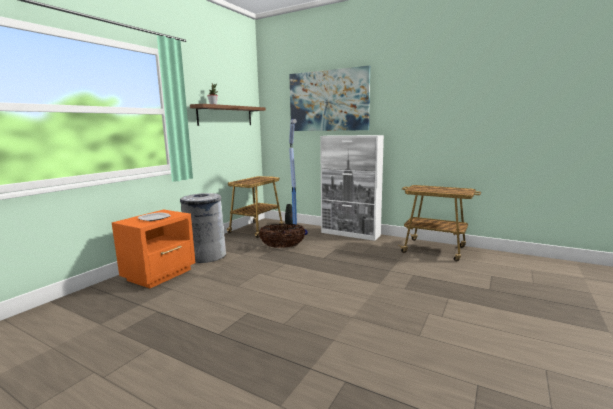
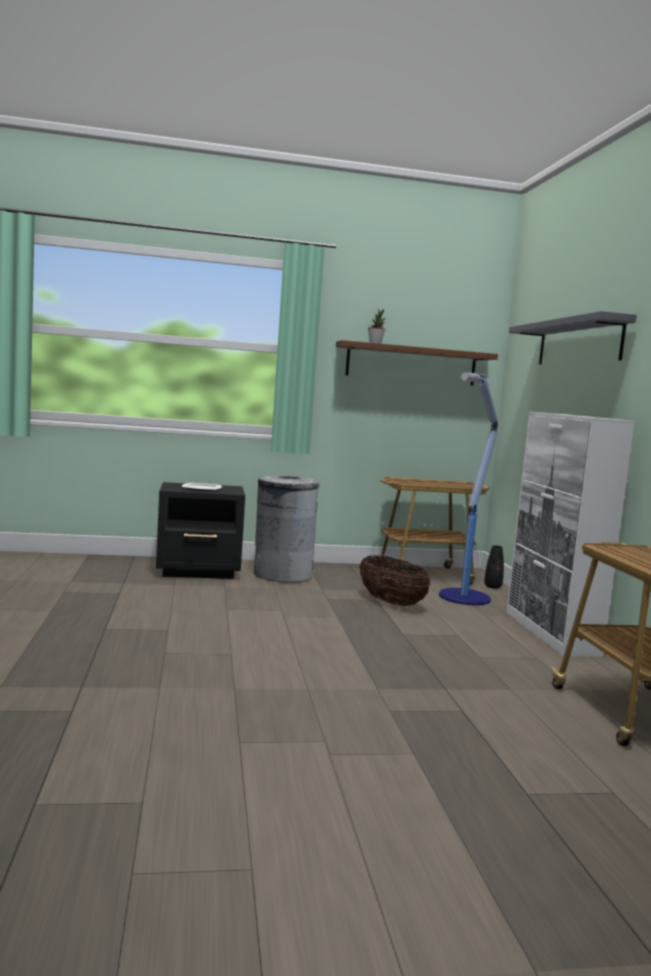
camera: 50 degrees right, 5 degrees down
(161, 275) = (199, 571): orange nightstand -> black nightstand
(328, 101) = (578, 342): picture -> grey shelf

